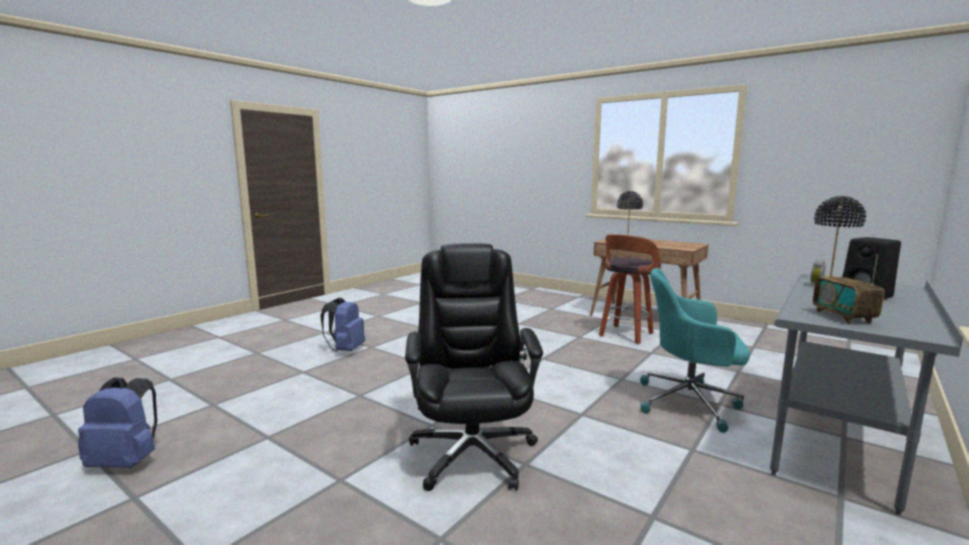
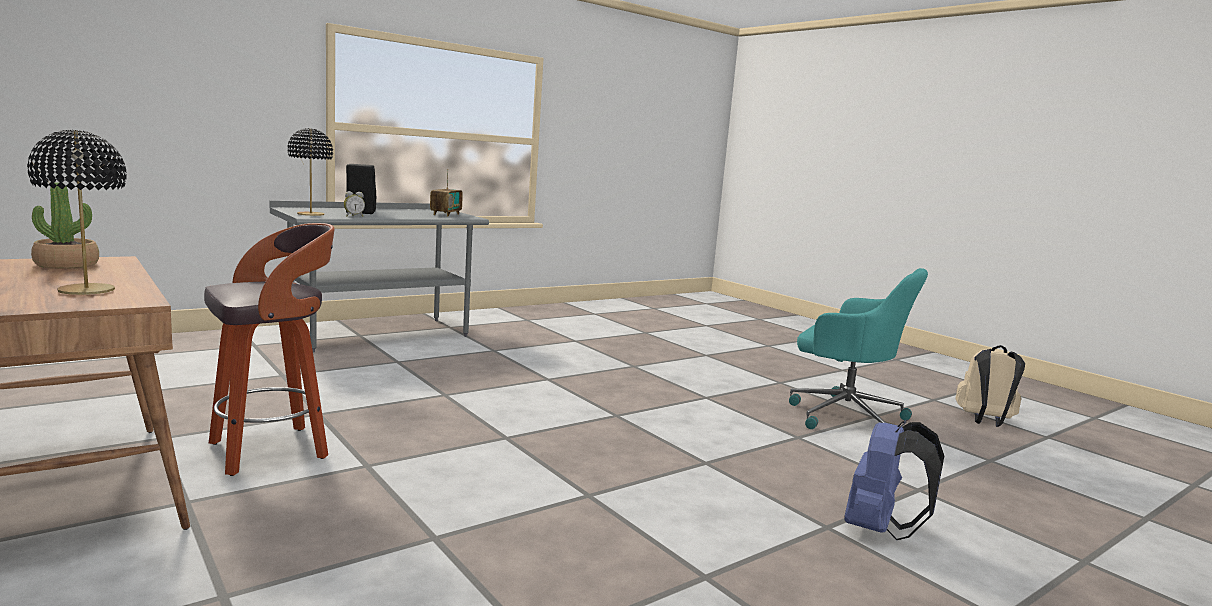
camera: 165 degrees left, 0 degrees up
(127, 462) = (985, 421): blue backpack -> beige backpack
(472, 452) = (673, 377): black office chair -> none
(680, 246) = (67, 265): none -> potted plant
(690, 403) = (423, 367): turquoise office chair -> turquoise office chair (844, 416)

